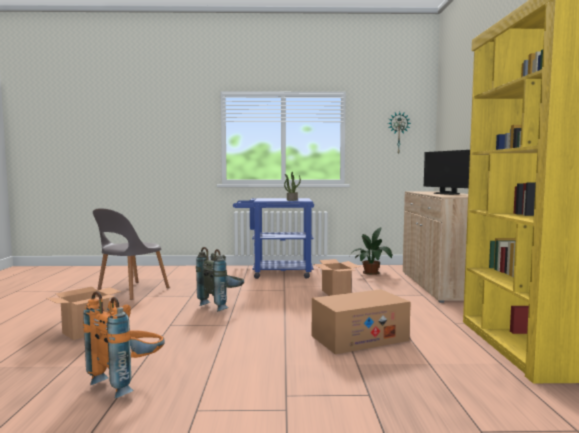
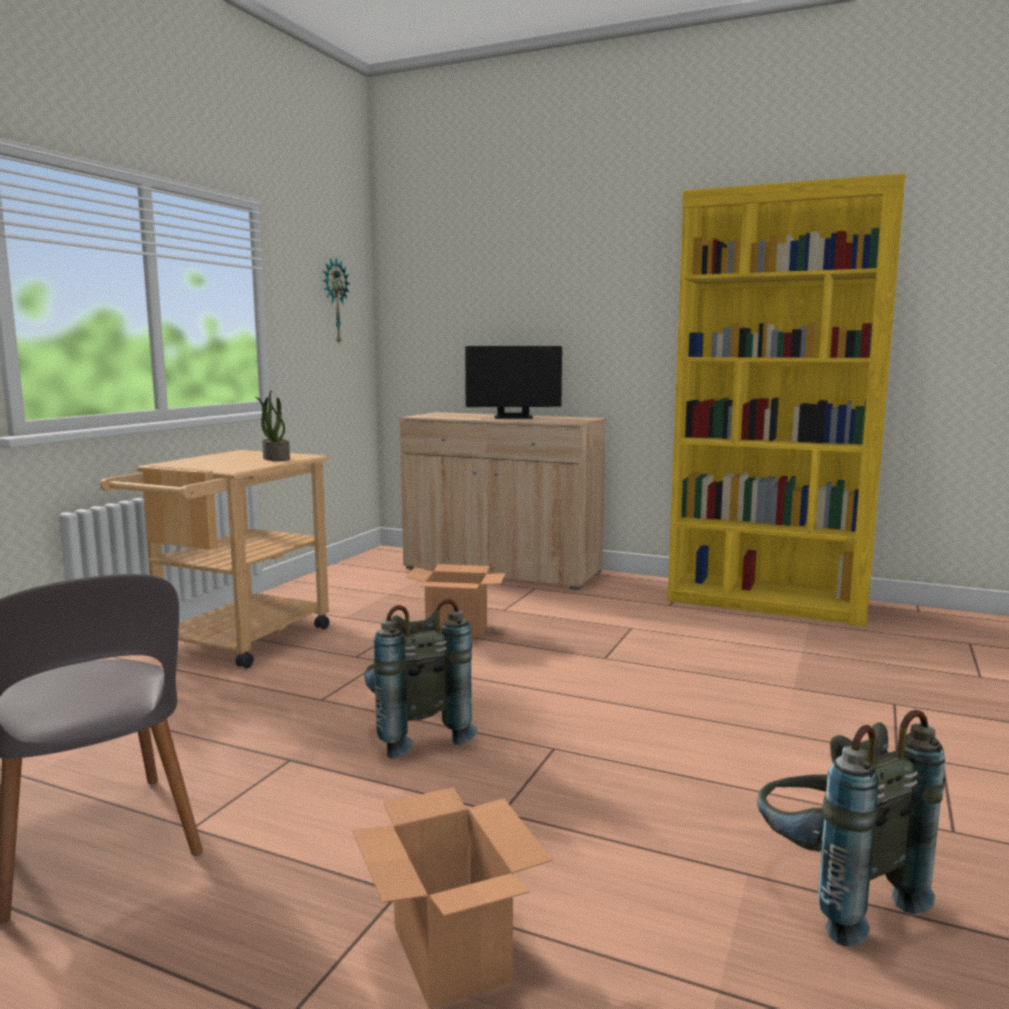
camera: 65 degrees left, 5 degrees up
(129, 381) = (831, 893): orange backpack -> grey backpack
(275, 273) = (235, 644): blue cart -> beige cart
(359, 338) = (694, 664): cardboard box -> none
(372, 273) = (369, 582): potted plant -> none

